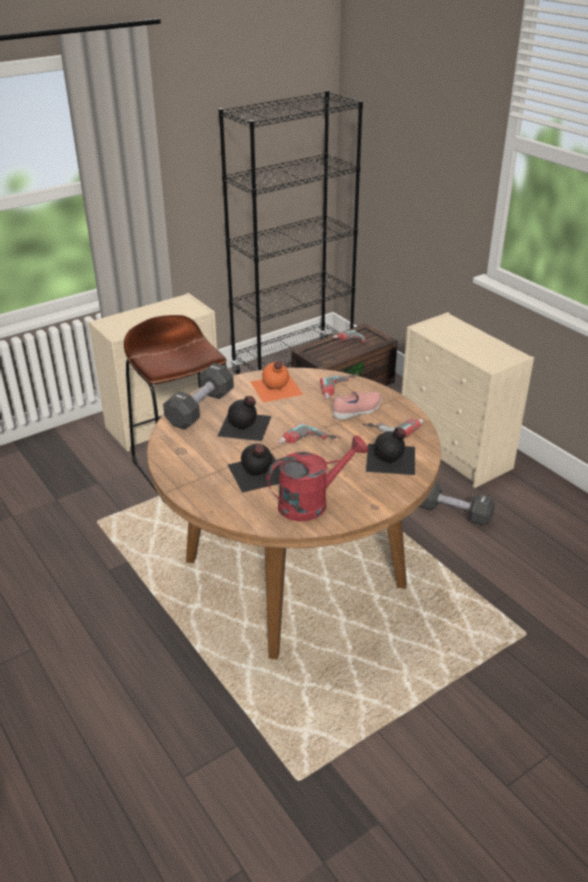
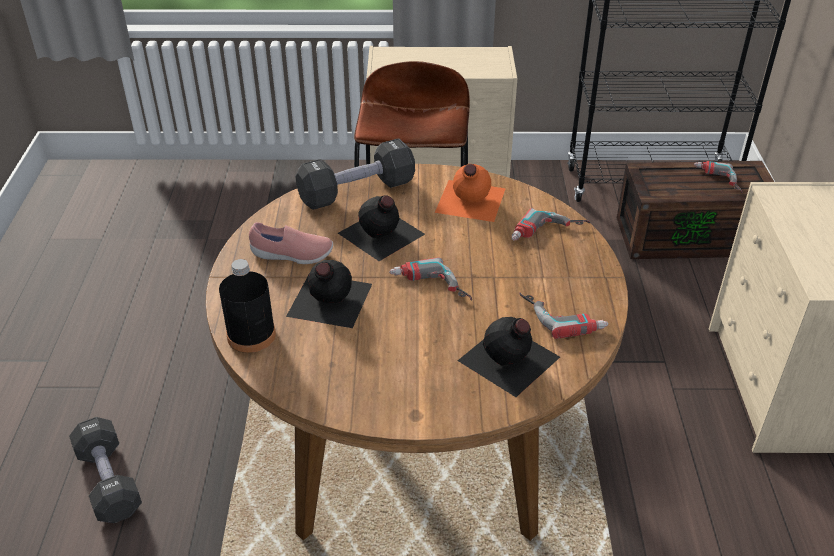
camera: 35 degrees right, 5 degrees up
(234, 511) = (251, 335): none -> black bottle
(311, 502) = (346, 369): red watering can -> none
(357, 412) = (536, 274): pink shoe -> pink shoe (292, 255)
(453, 513) = (689, 472): black dumbbell -> black dumbbell (109, 481)

